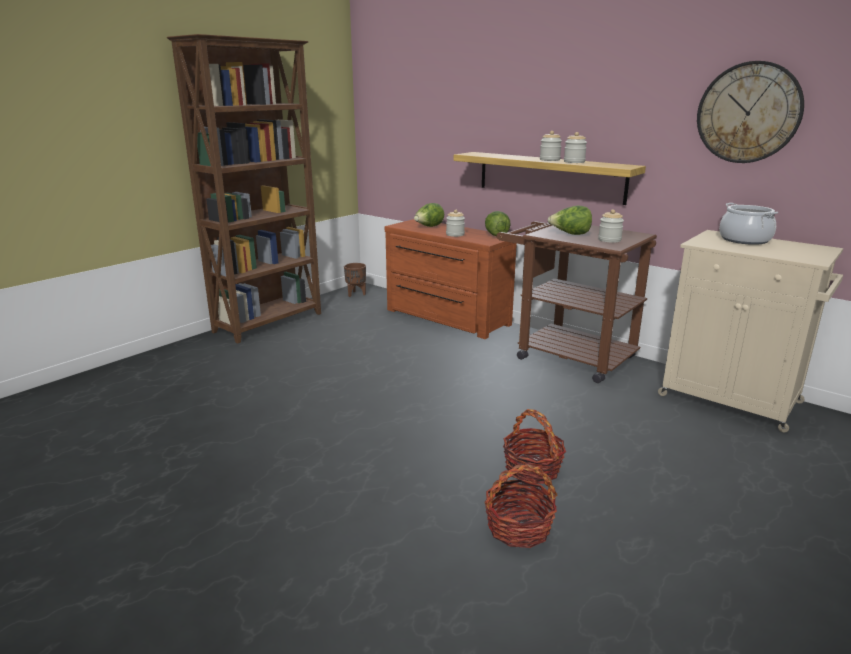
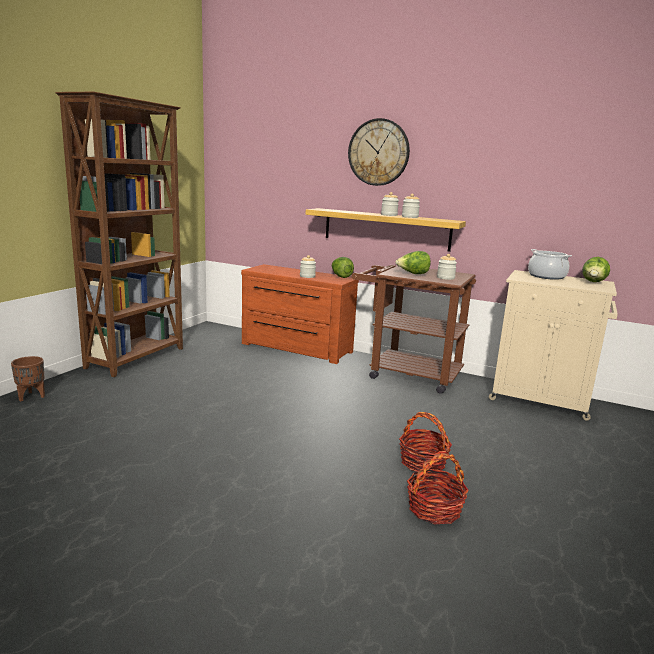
camera: 15 degrees left, 5 degrees down
(356, 294) = (207, 331): brown planter -> brown planter (32, 397)
(429, 227) = (280, 270): lettuce -> lettuce (593, 282)
(748, 113) = (543, 183): wall clock -> wall clock (378, 152)

